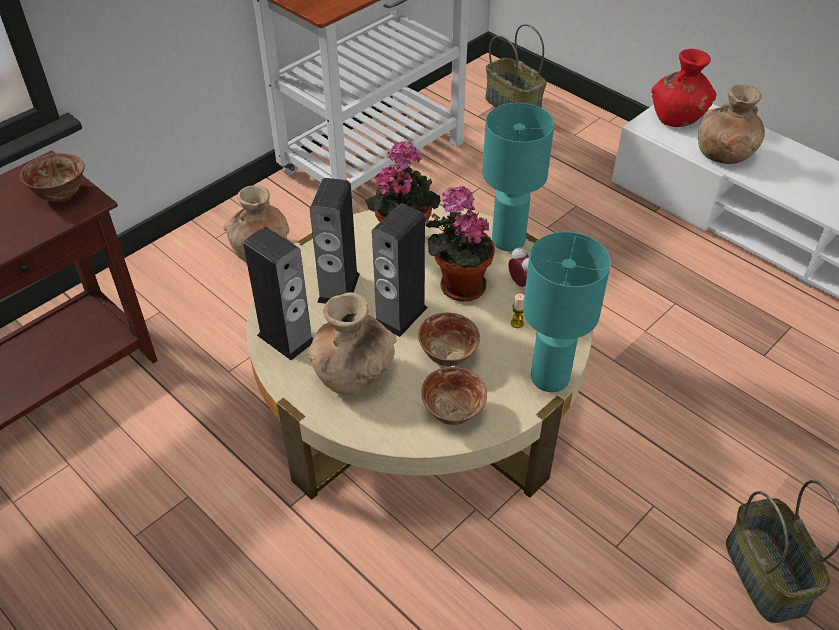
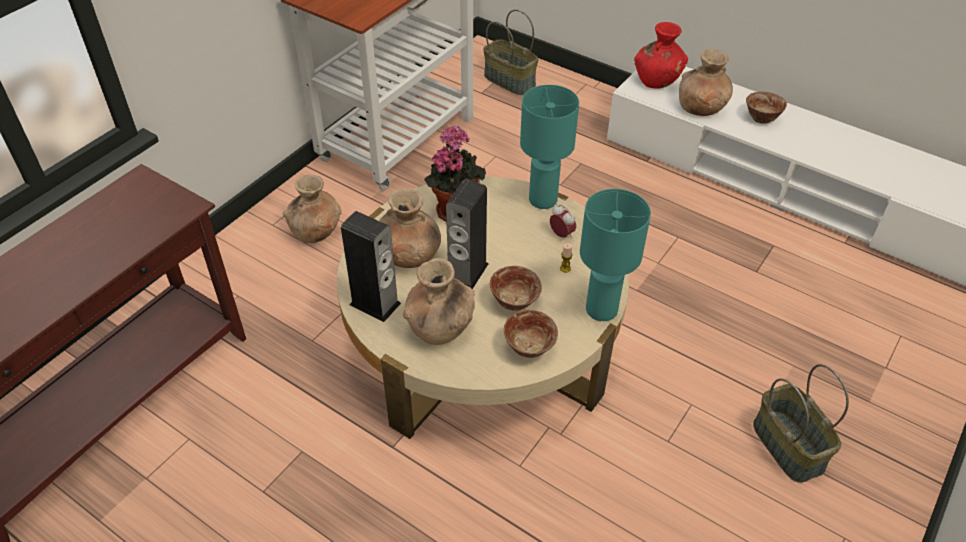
camera: 10 degrees left, 0 degrees up
(60, 194) = (161, 202): bowl -> bowl (761, 118)
(338, 287) = (409, 256): speaker -> brown vase
(458, 285) = (510, 242): potted plant -> none

